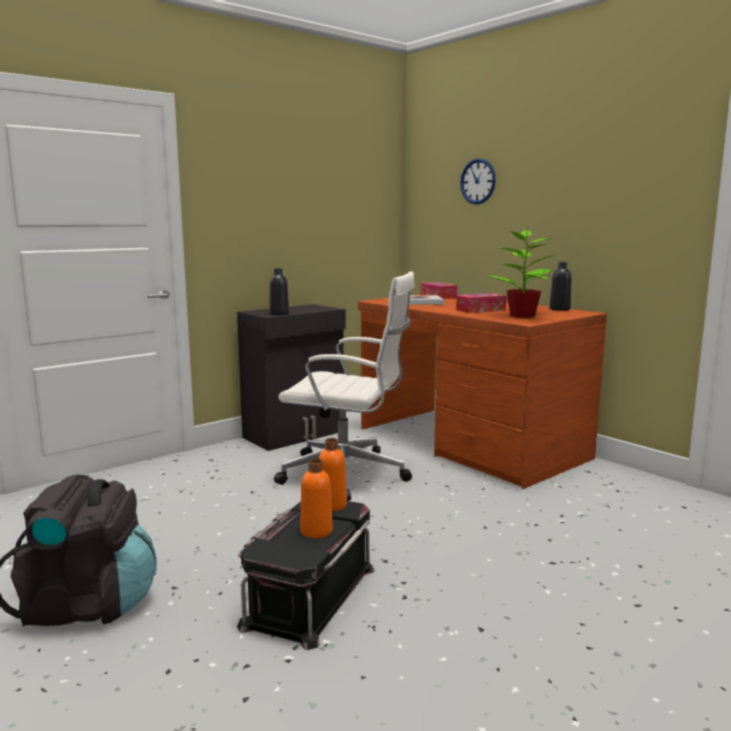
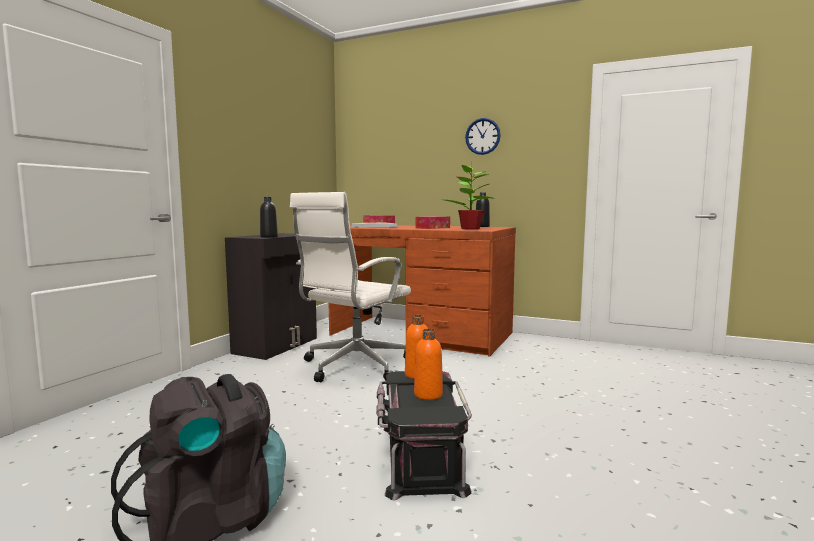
camera: 25 degrees left, 5 degrees down
(348, 475) = (354, 366): white office chair -> white office chair turned 135 degrees clockwise
(478, 181) = (403, 138): wall clock -> wall clock (482, 136)

